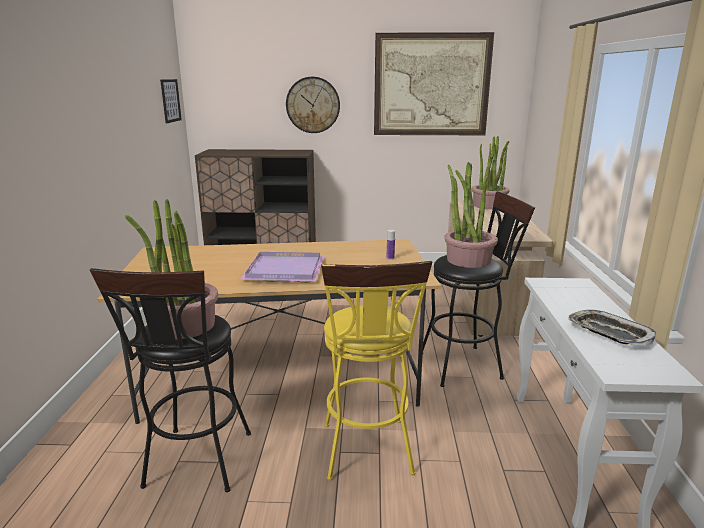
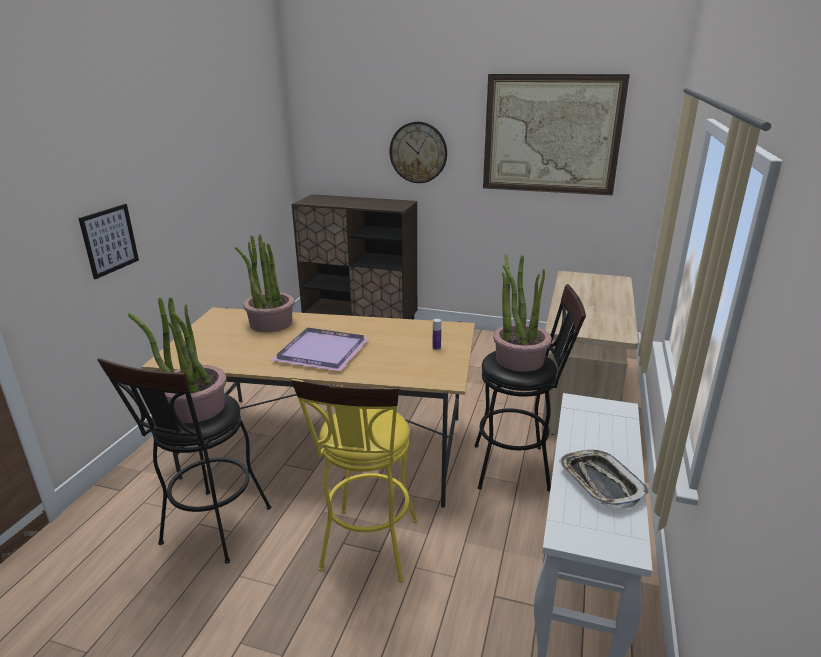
camera: 15 degrees right, 5 degrees up
(170, 100) = (270, 146): picture -> picture (109, 240)
(488, 205) = (600, 281): potted plant -> potted plant (271, 323)

